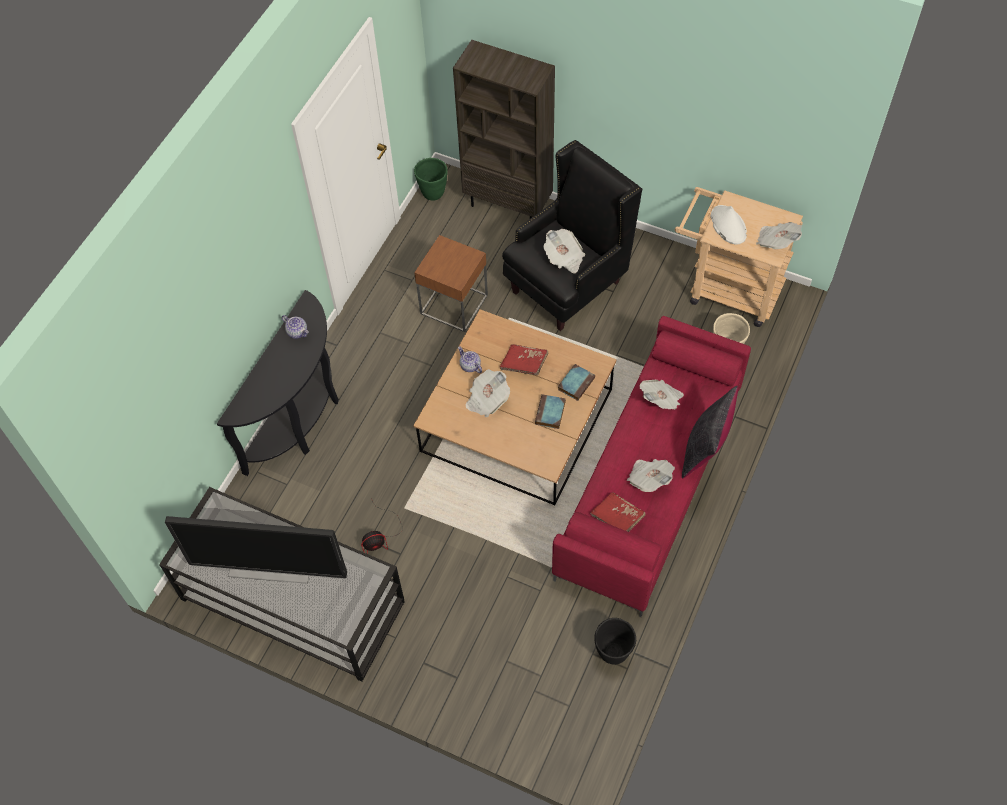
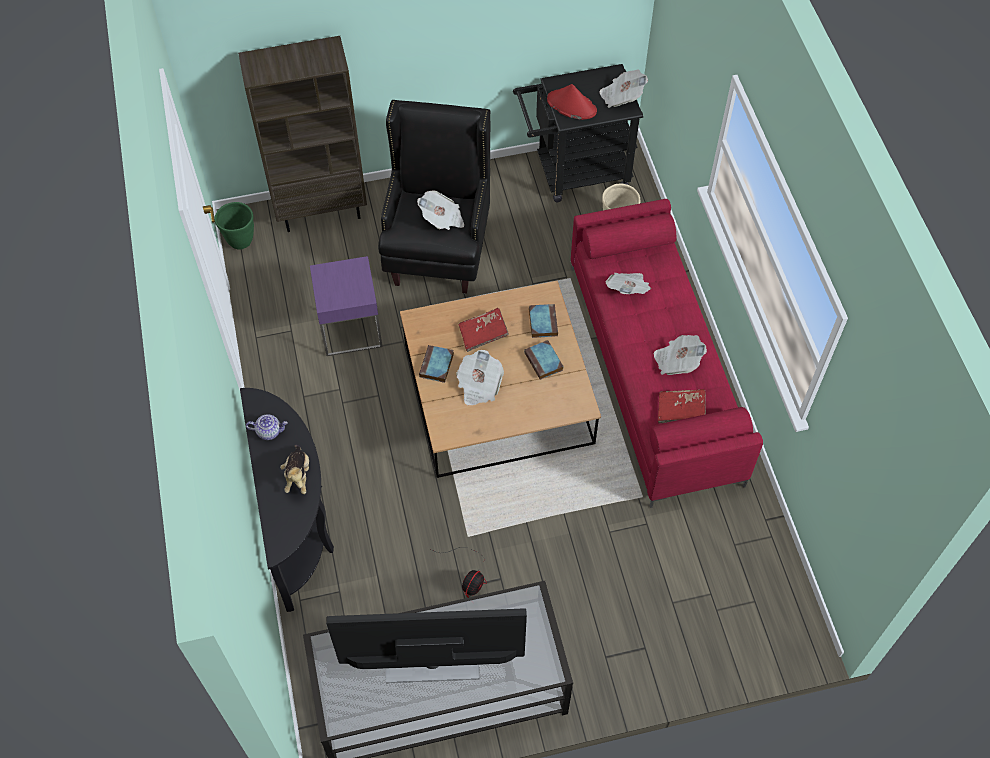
camera: 40 degrees left, 0 degrees up
(270, 568) = (432, 665): television -> television turned 150 degrees counterclockwise
(289, 375) = (298, 476): none -> plush toy
(454, 304) = (350, 328): brown side table -> purple side table
(470, 366) = (436, 366): teapot -> book
(613, 653) = (750, 532): black planter -> none
(705, 449) = (698, 308): black pillow -> none
(727, 289) = (574, 172): beige cart -> black cart
(728, 225) = (571, 105): white hat -> red hat

